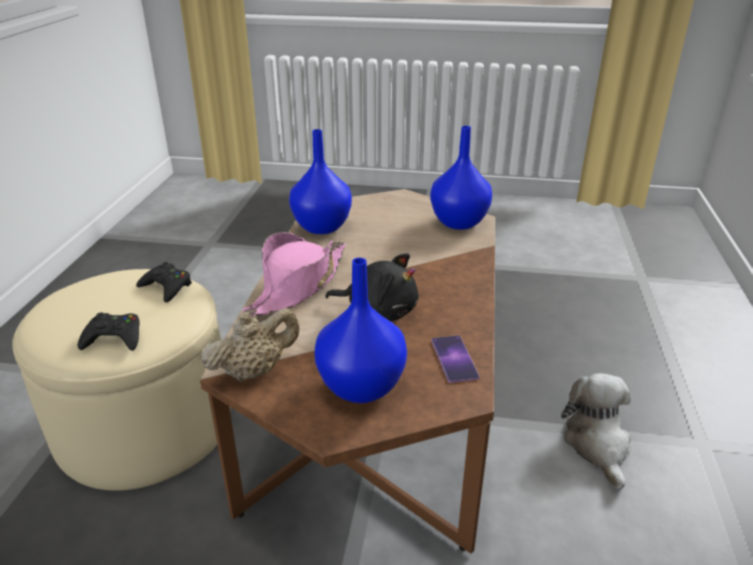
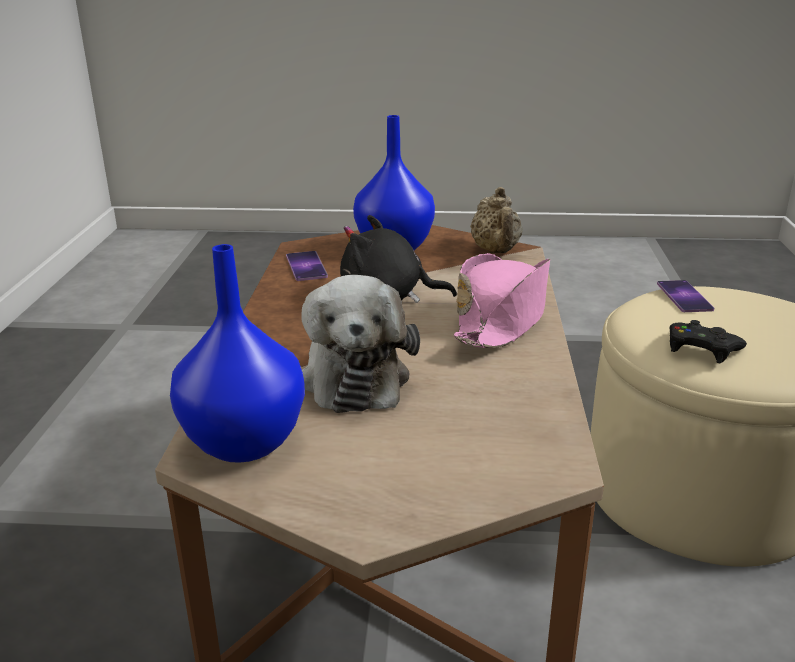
camera: 175 degrees right, 5 degrees down
(114, 338) = (684, 296): black game controller -> phone
(254, 371) = (496, 251): beige teapot -> beige teapot turned 60 degrees counterclockwise
(321, 226) = (524, 416): blue vase -> none
(597, 445) = (110, 503): plush toy -> plush toy (353, 377)

